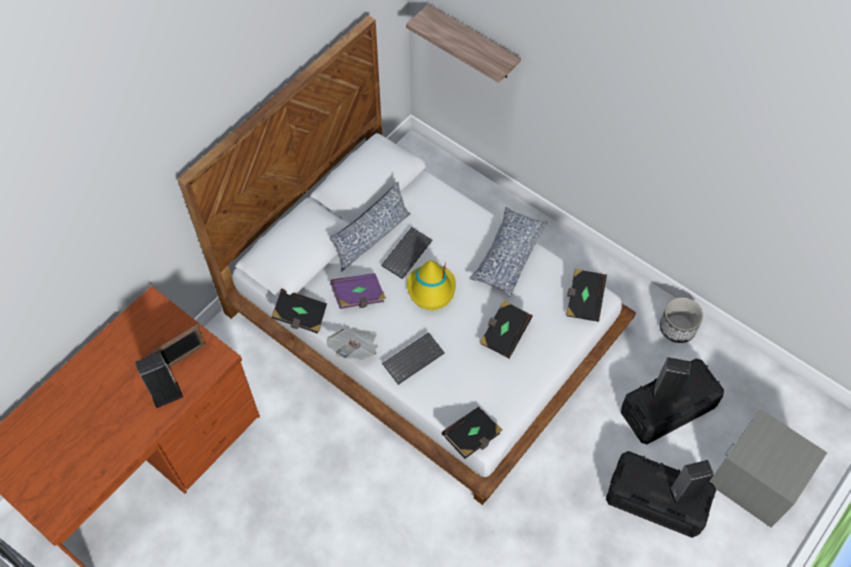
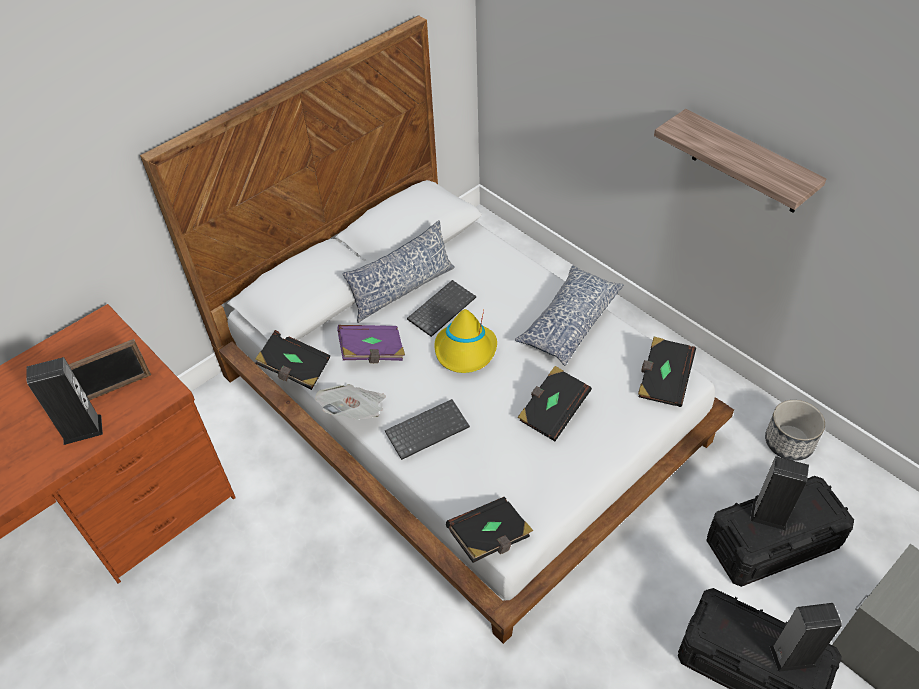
camera: 10 degrees right, 10 degrees down
(473, 43) = (546, 65): shelf -> shelf (747, 163)

